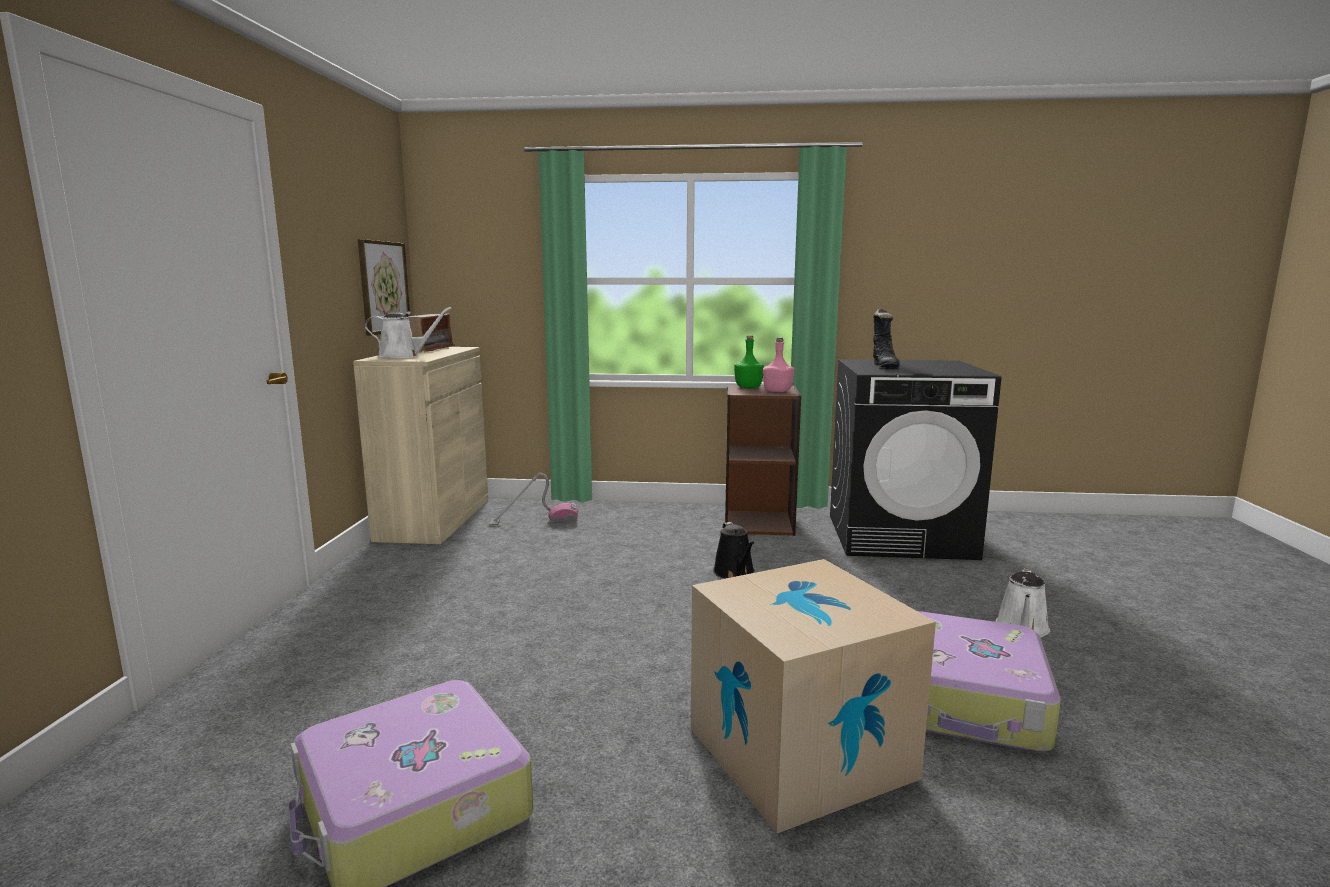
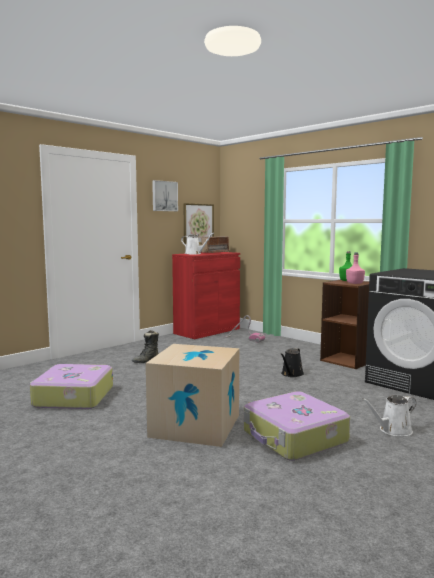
camera: 40 degrees right, 5 degrees down
(325, 220) = (164, 196): none -> picture
(434, 519) = (207, 331): beige cabinet -> red cabinet
(885, 366) = (410, 272): black boot -> black boot (146, 361)

